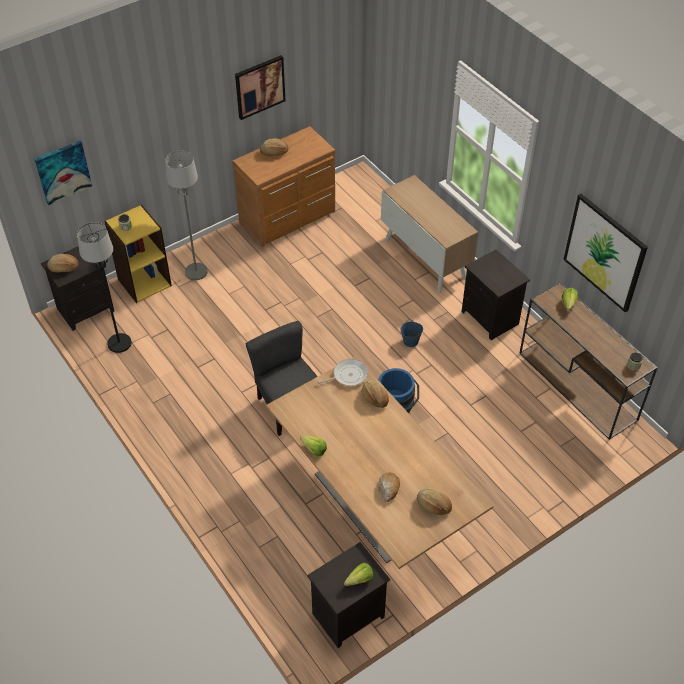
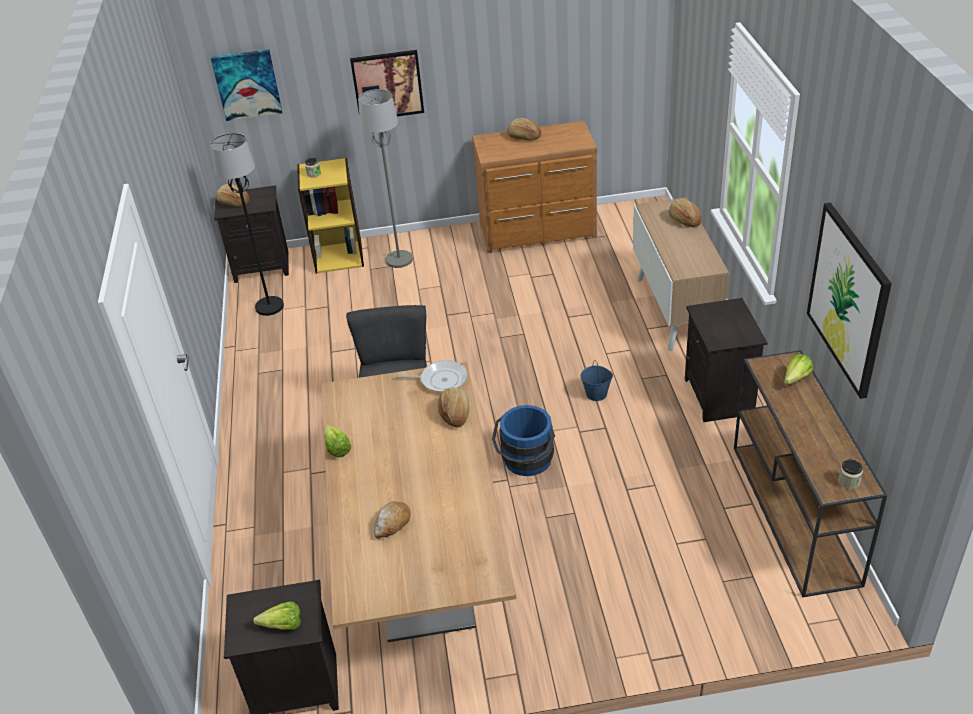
camera: 30 degrees right, 10 degrees down
(259, 86) = (514, 46): picture -> picture (387, 85)
(433, 505) = (434, 565): bread -> bread (684, 220)

